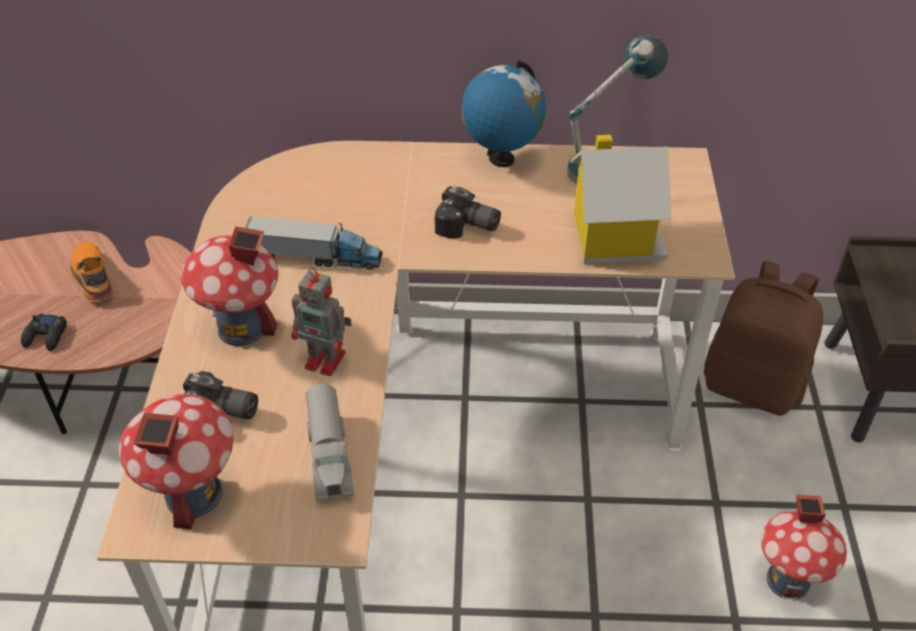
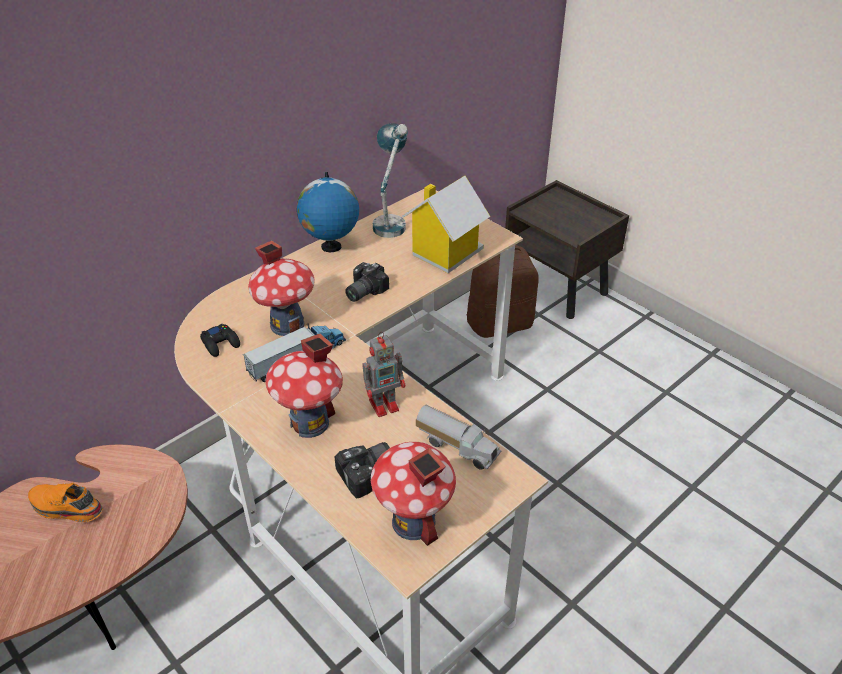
camera: 45 degrees left, 5 degrees down
(46, 336) = (81, 567): black game controller -> black game controller (221, 343)
(467, 227) = (363, 291): camera -> camera turned 150 degrees clockwise
(788, 580) = (614, 400): toy house -> toy house (287, 324)

